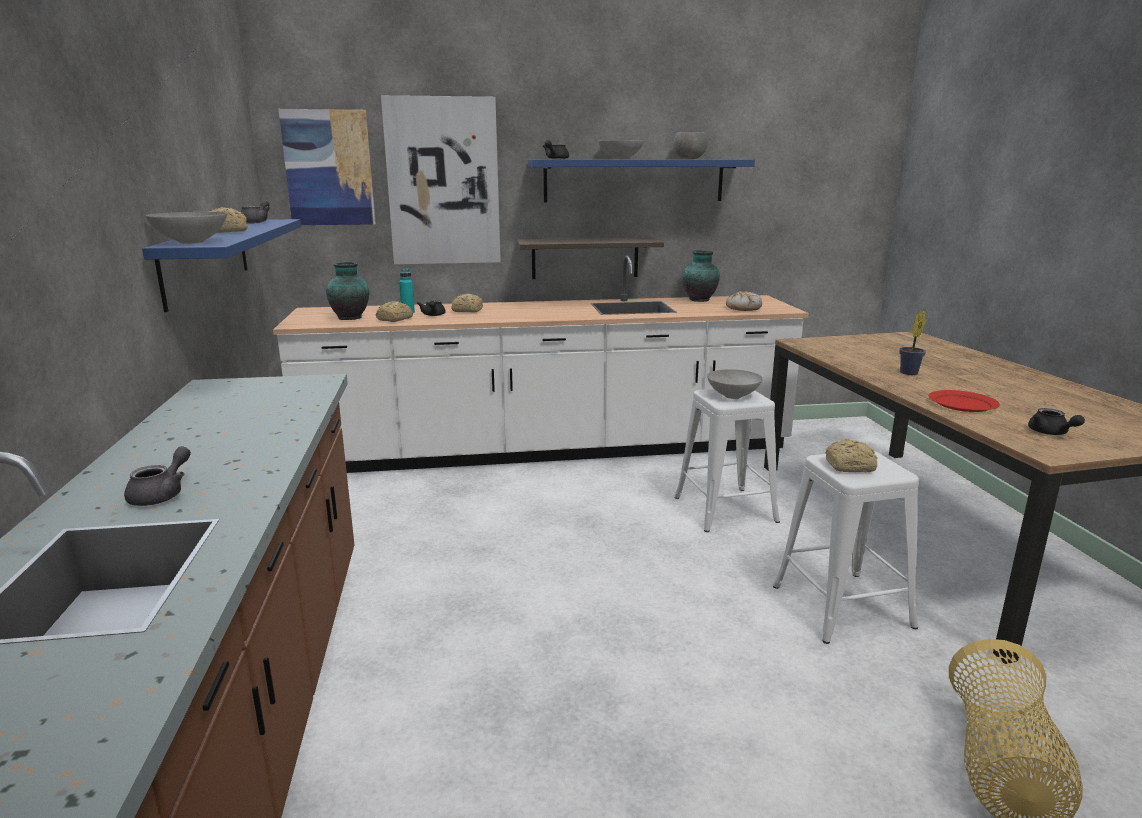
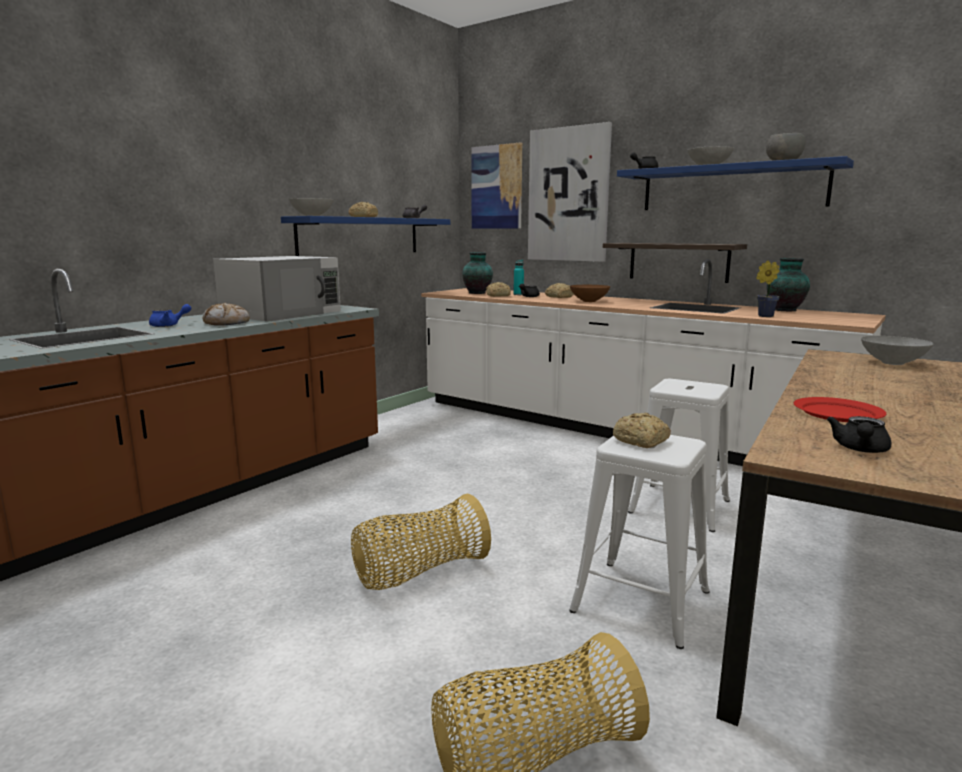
camera: 45 degrees right, 5 degrees down
(162, 495) = (169, 325): grey teapot -> blue teapot
(245, 415) = (282, 313): none -> white microwave
(518, 313) = (588, 301): none -> brown bowl
(676, 683) = (419, 573): none -> basket
(732, 396) = (689, 387): grey bowl -> grey bowl (892, 363)
(743, 308) = (808, 318): bread -> bread (227, 323)
(907, 373) = (867, 387): potted plant -> potted plant (763, 316)

